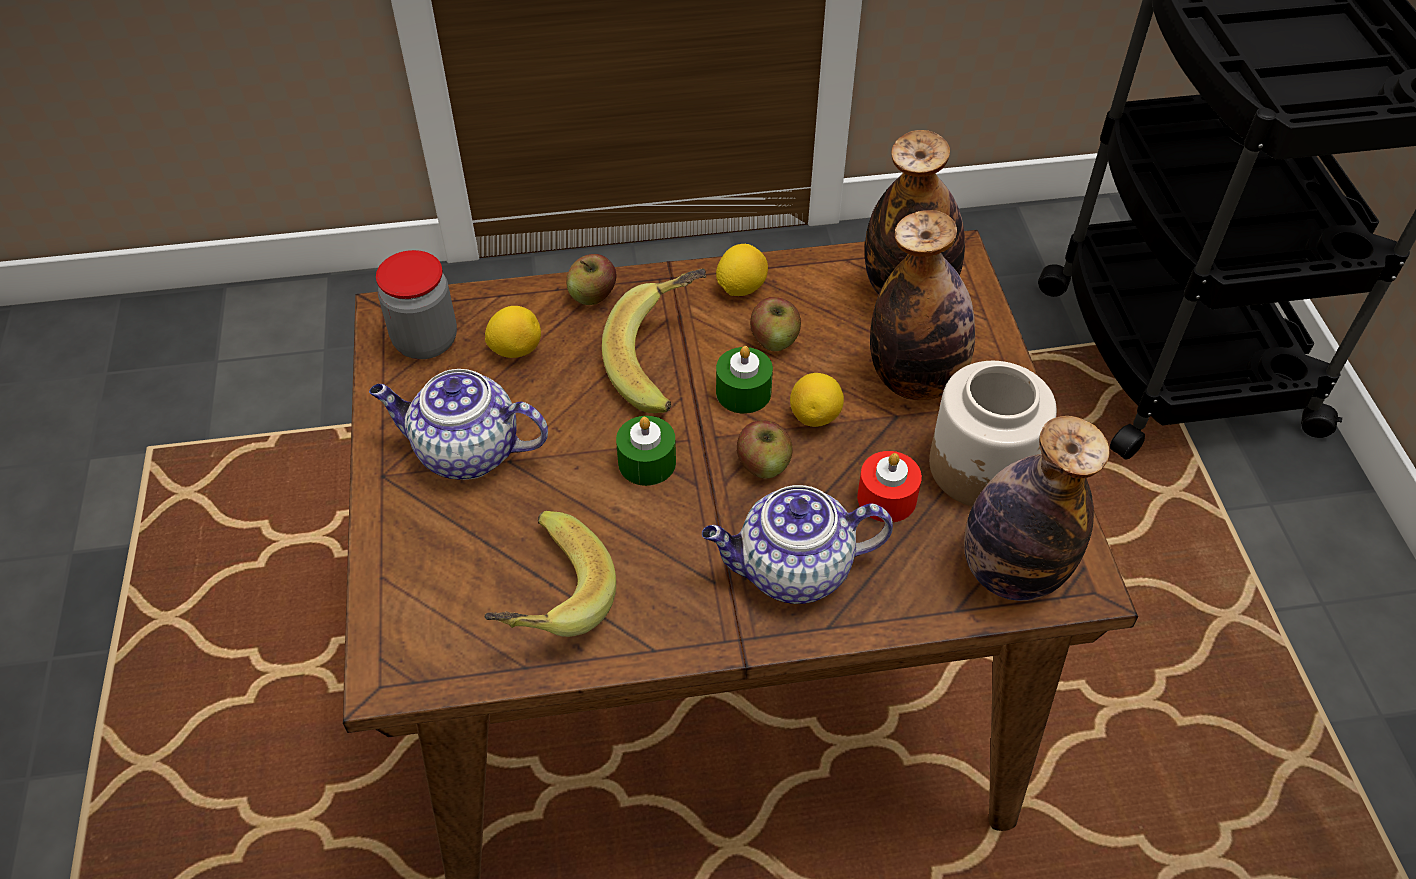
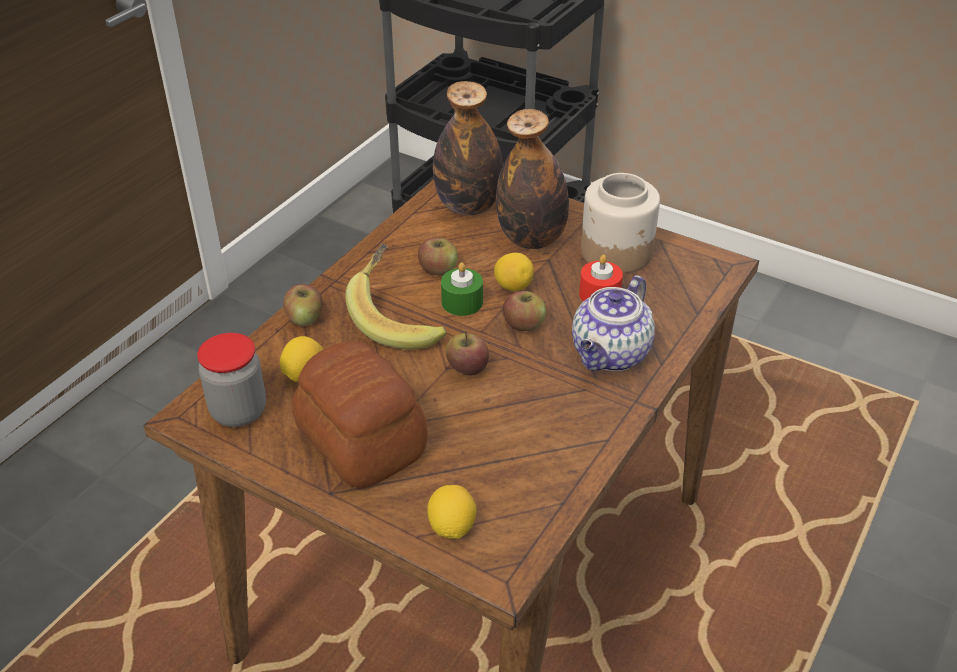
camera: 50 degrees left, 10 degrees down
(465, 452) = (360, 442): teapot -> bread
(545, 598) = (520, 466): banana -> none
(647, 462) = (467, 368): green candle -> apple
(741, 288) = (382, 259): lemon -> lemon (452, 527)
(1011, 571) = (692, 282): bottle -> none

